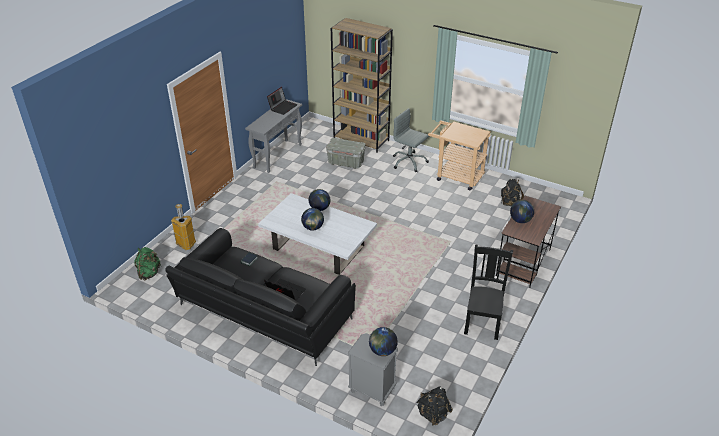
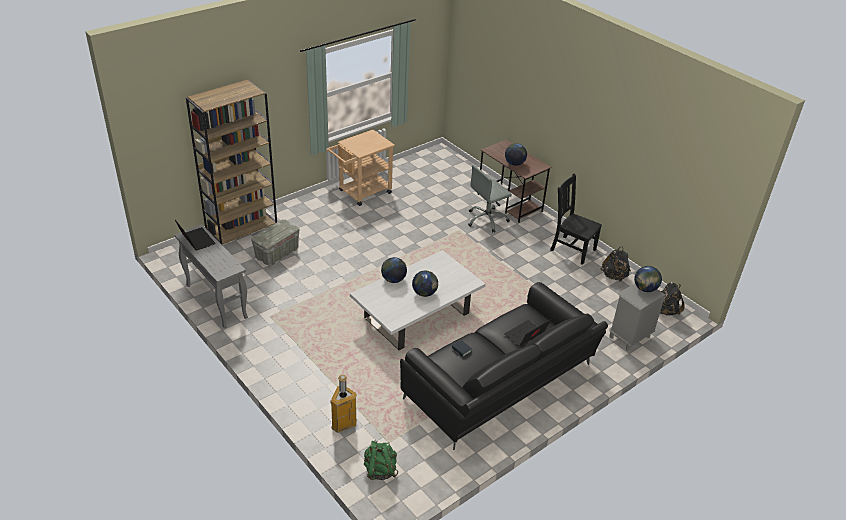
camera: 70 degrees left, 0 degrees up
(409, 162) = (313, 212): grey office chair -> grey office chair (487, 220)
(510, 203) = (425, 179): black backpack -> black backpack (614, 276)

